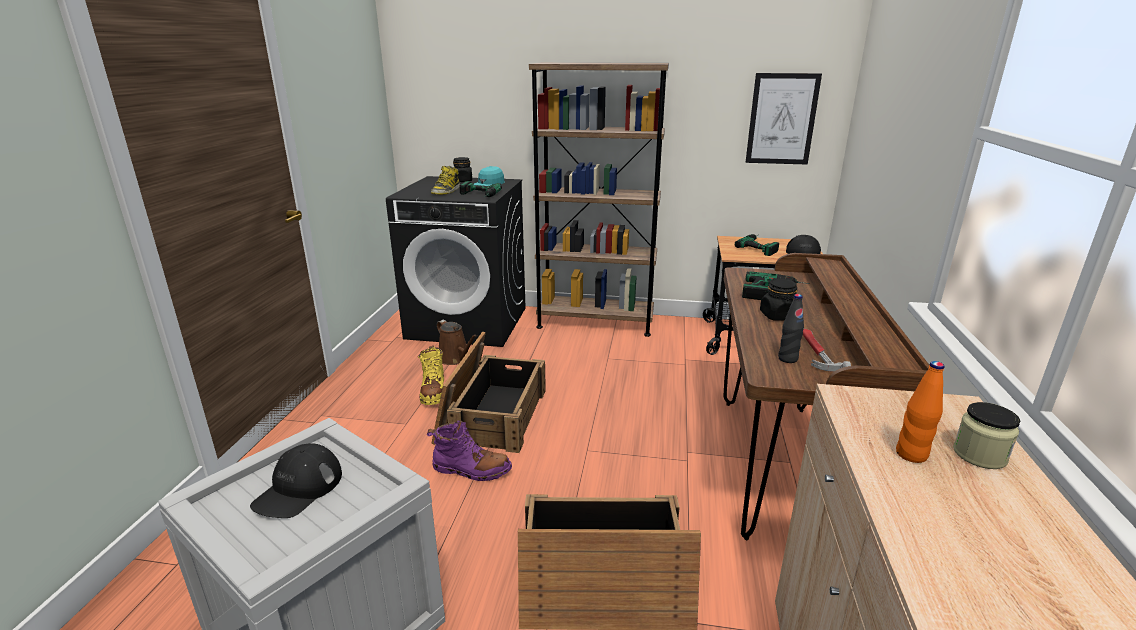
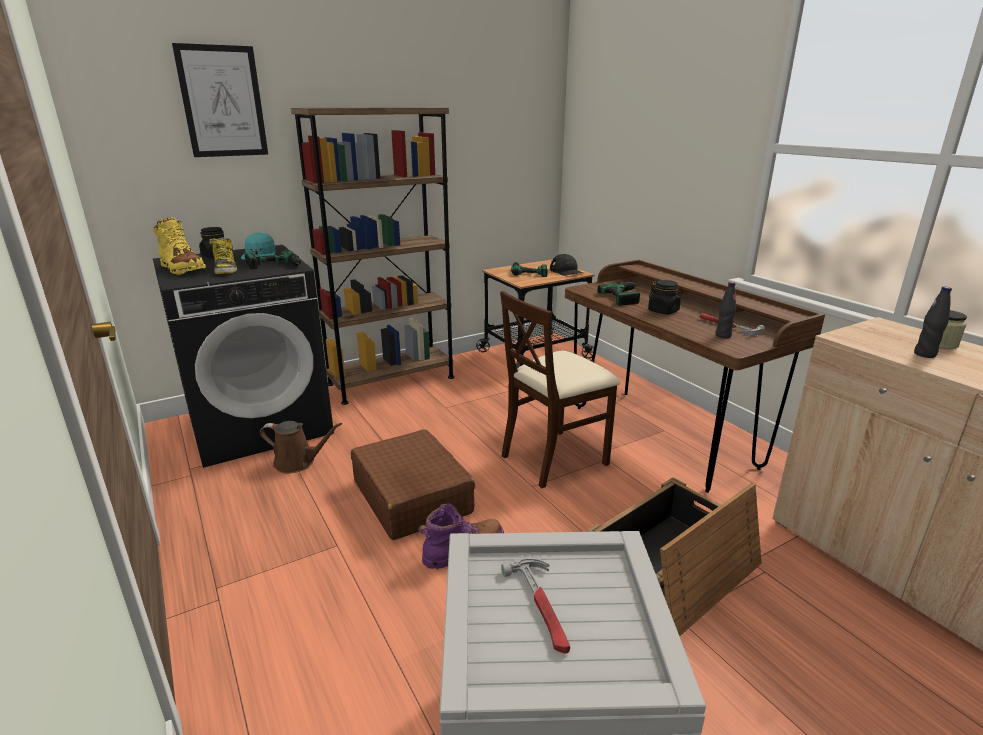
camera: 40 degrees left, 0 degrees up
(298, 489) = (542, 606): black cap -> hammer
(433, 392) = (321, 503): yellow boot -> yellow boot (182, 269)
(491, 414) = (412, 496): crate -> brown suitcase
(638, 437) = (554, 458): none -> beige chair
(782, 119) = (517, 157): picture -> picture (222, 102)
(911, 455) = (925, 354): orange bottle -> black bottle

